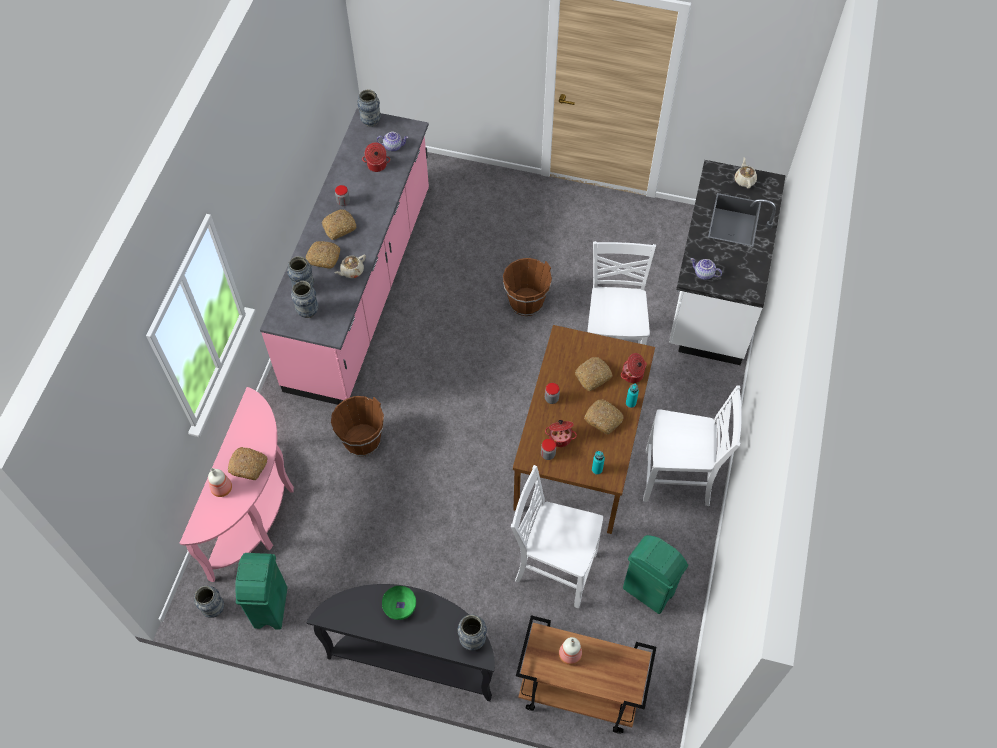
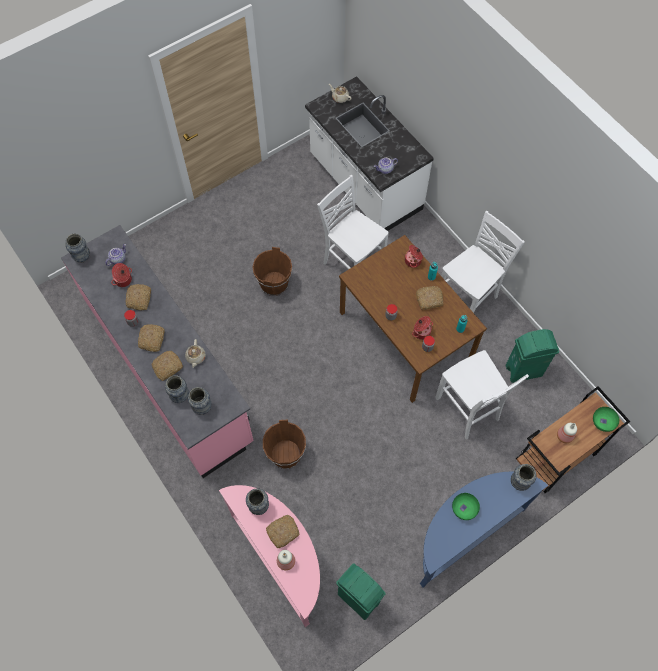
camera: 50 degrees left, 5 degrees up
(214, 609) = (329, 637): vase -> vase (259, 506)
(414, 657) = (463, 533): black console table -> blue console table
(553, 568) = (468, 409): white chair -> white chair turned 90 degrees counterclockwise
(593, 376) = (395, 282): bread -> bread (139, 299)
(621, 683) = (602, 422): none -> green bowl

